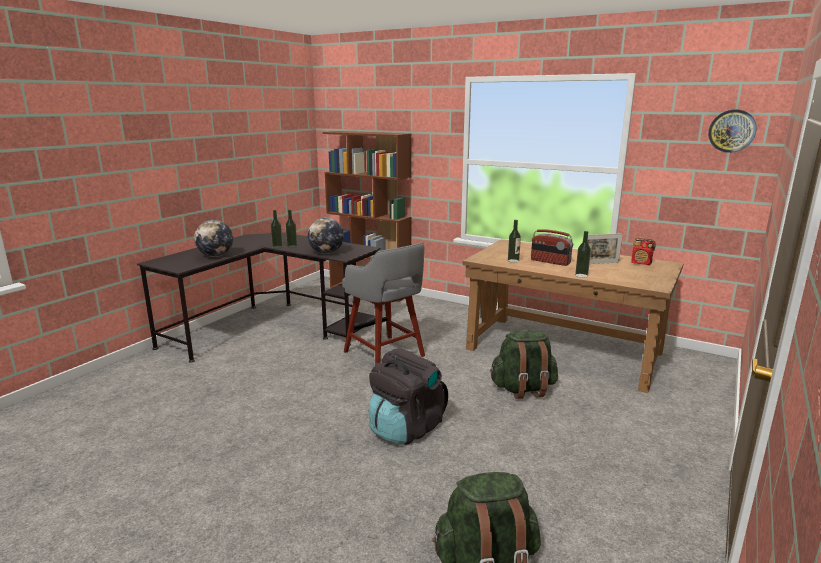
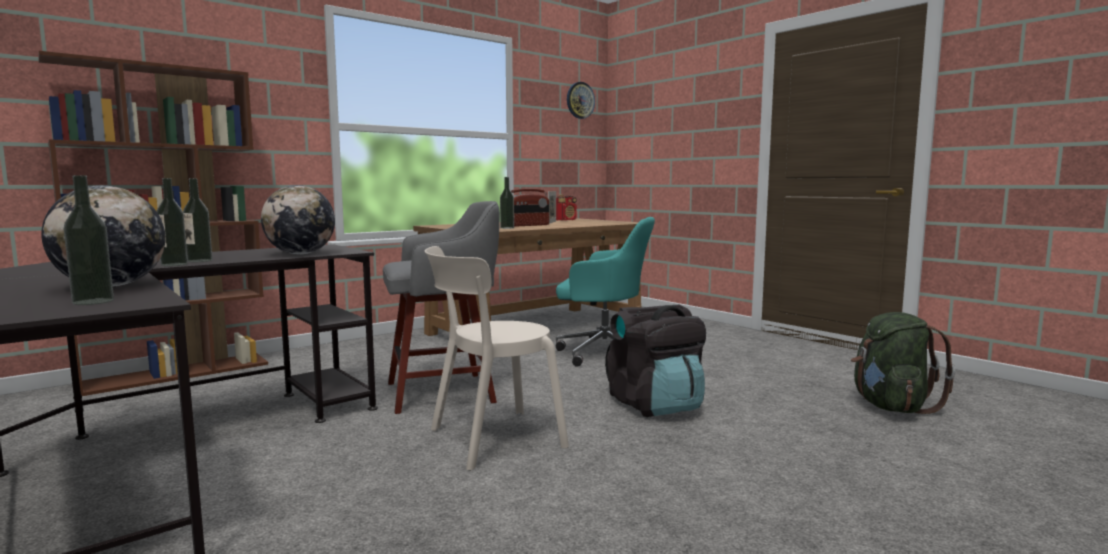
camera: 70 degrees left, 10 degrees down
(319, 384) = (490, 439): none -> beige chair
(523, 389) = (603, 352): green backpack -> turquoise office chair
(581, 275) = (583, 225): bottle -> bottle (93, 301)

